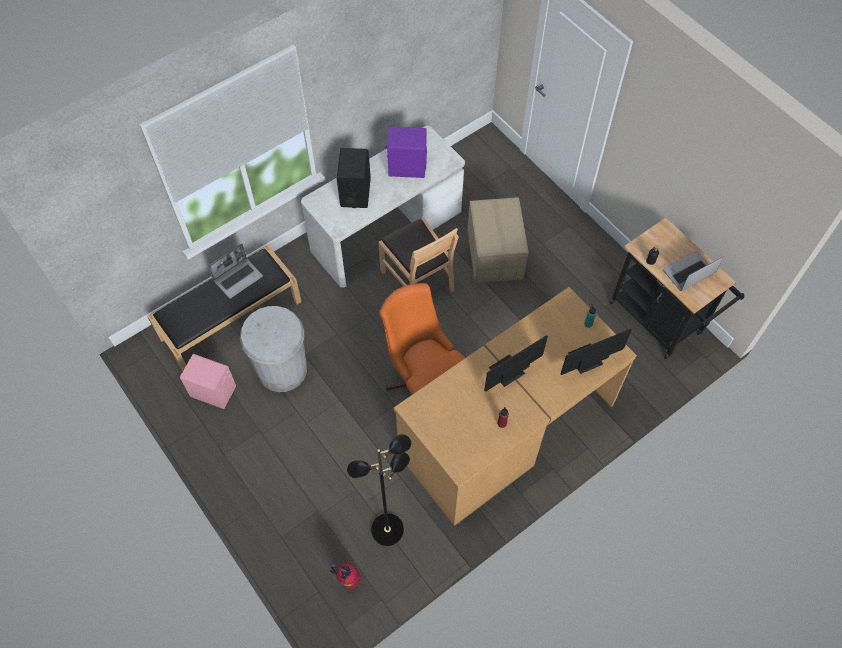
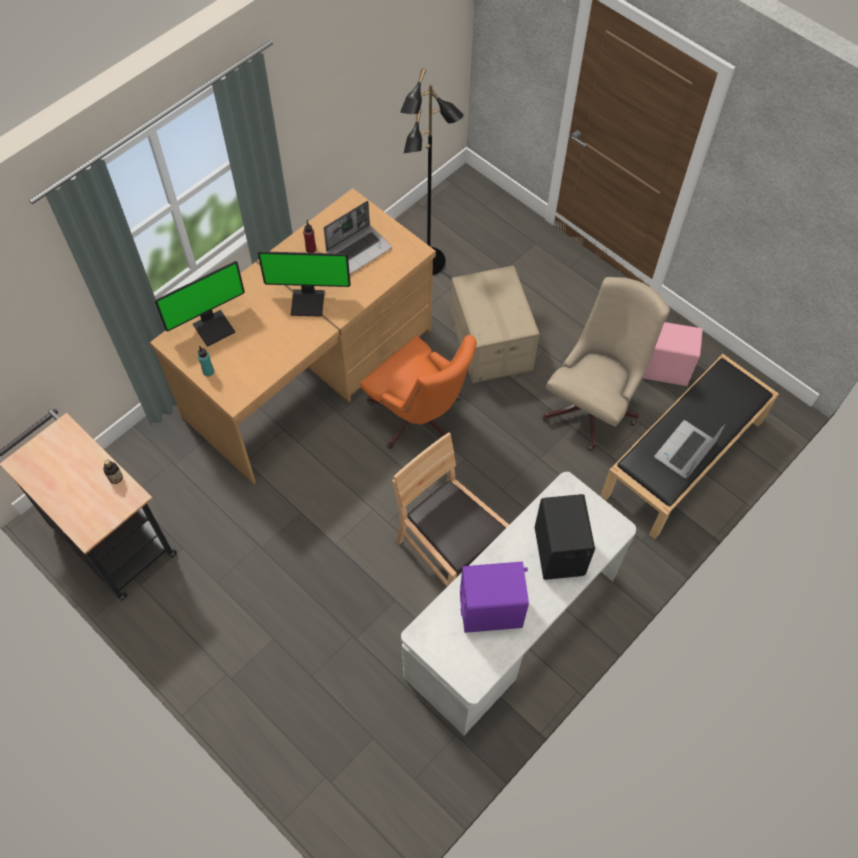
camera: 170 degrees right, 0 degrees up
(282, 370) = (593, 405): white trash can -> beige office chair
(348, 581) = (457, 217): fire extinguisher -> none
(495, 254) = (342, 609): cardboard box -> cardboard box (490, 342)
(507, 372) = (308, 301): monitor -> monitor turned 45 degrees clockwise
(688, 273) = (64, 467): laptop -> laptop (359, 249)

